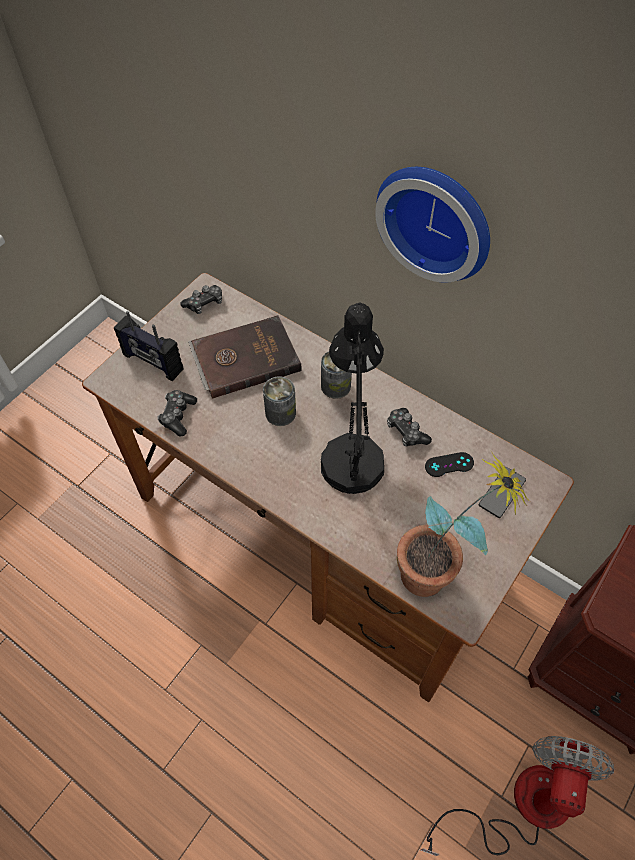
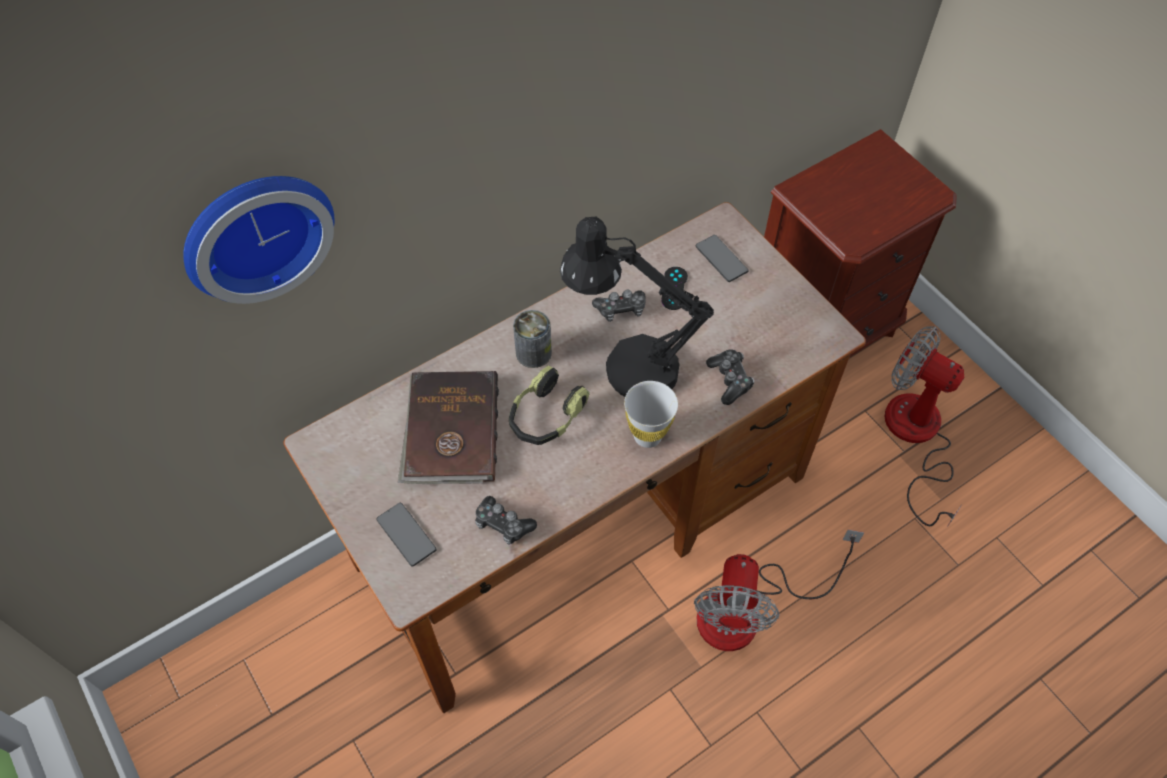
camera: 70 degrees left, 0 degrees up
(152, 362) = (406, 535): radio -> phone
(204, 303) = (339, 452): game controller -> game controller (730, 380)
(280, 413) = (546, 416): can -> headphones
(285, 687) = (747, 610): none -> fan
(290, 487) = (647, 436): none -> white cup
(437, 219) = (543, 105): wall clock -> wall clock (255, 231)
(437, 572) = (788, 340): potted plant -> none

